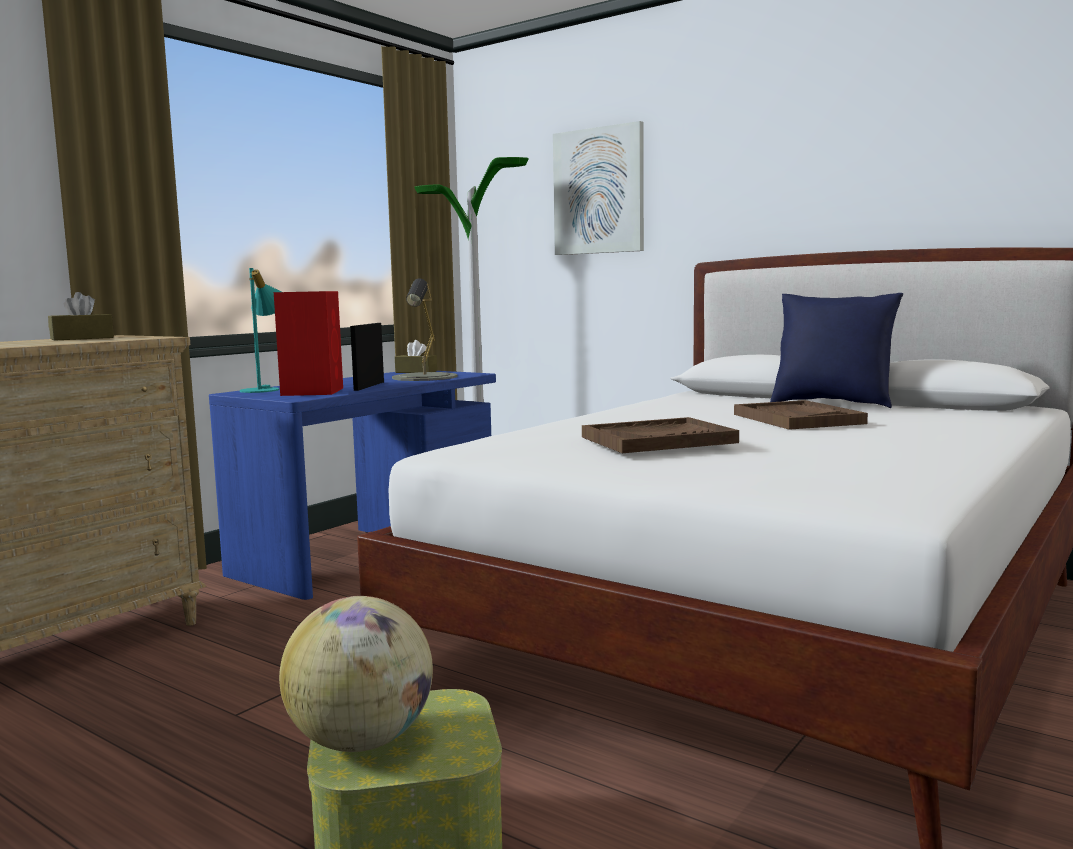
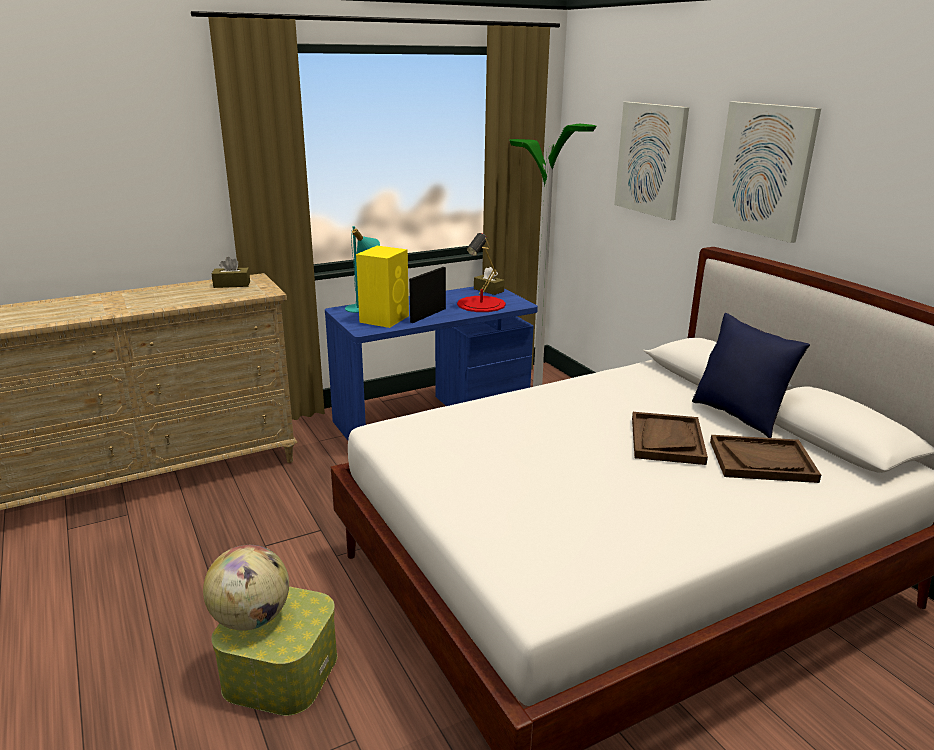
camera: 25 degrees right, 15 degrees up
(313, 391) = (385, 318): red speaker -> yellow speaker
(425, 377) = (481, 304): grey table lamp -> red table lamp
(658, 440) = (514, 455): brown tray -> brown tray (762, 461)
(754, 165) = (764, 170): none -> picture

